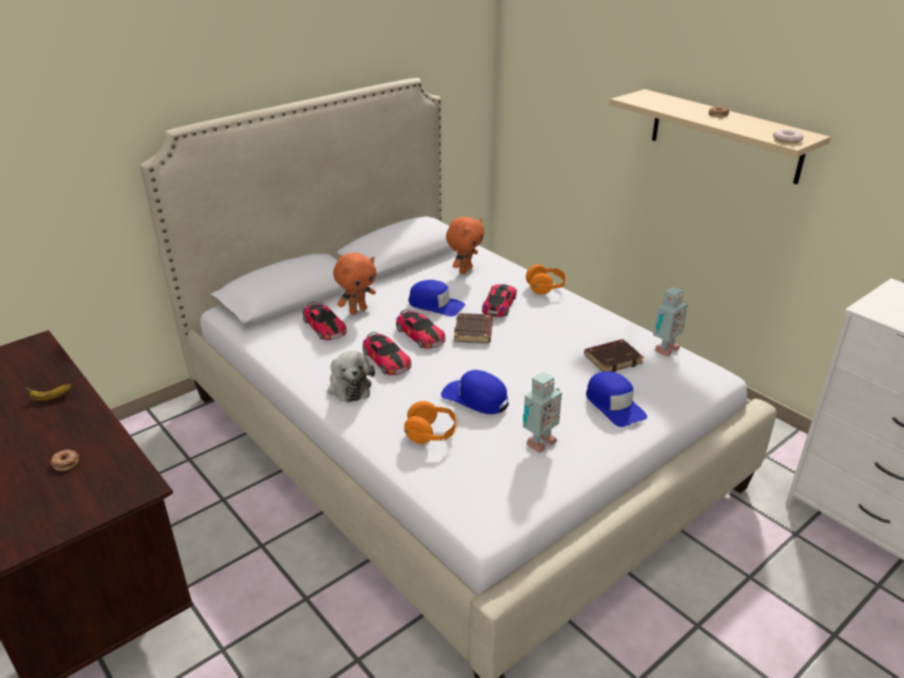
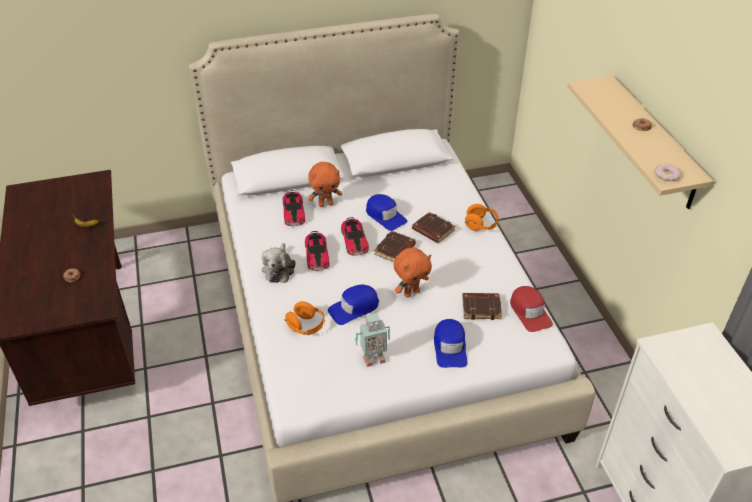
camera: 25 degrees right, 10 degrees up
(465, 270) = (430, 188): orange plush toy -> orange plush toy (411, 292)
(475, 398) = (354, 308): blue cap -> blue cap turned 90 degrees counterclockwise
(499, 305) = (432, 230): toy car -> brown book
(664, 349) = (530, 312): toy robot -> red cap

